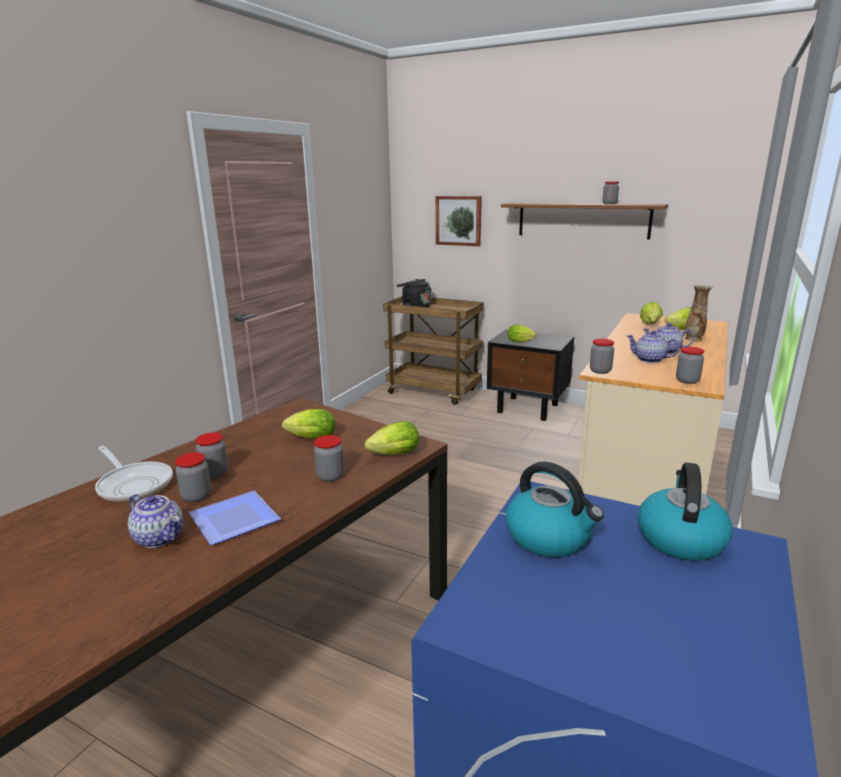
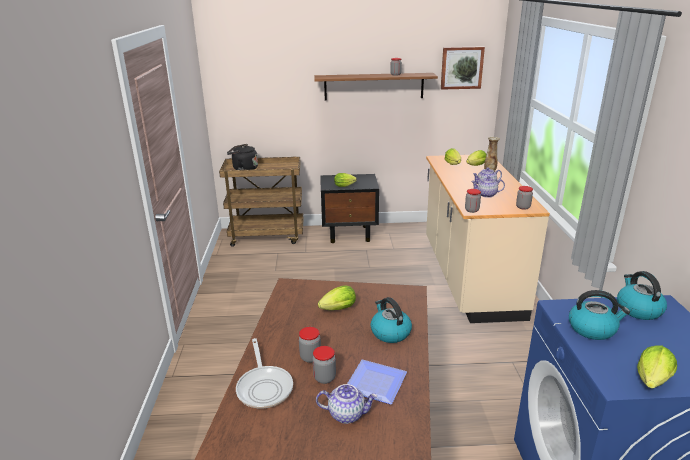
camera: 30 degrees left, 5 degrees up
(134, 484) = (264, 387): frying pan -> frying pan turned 60 degrees clockwise
(330, 476) = (390, 332): jar -> kettle
(392, 455) = (406, 305): lettuce -> lettuce (651, 382)
(459, 220) = (270, 91): picture -> picture (461, 67)

